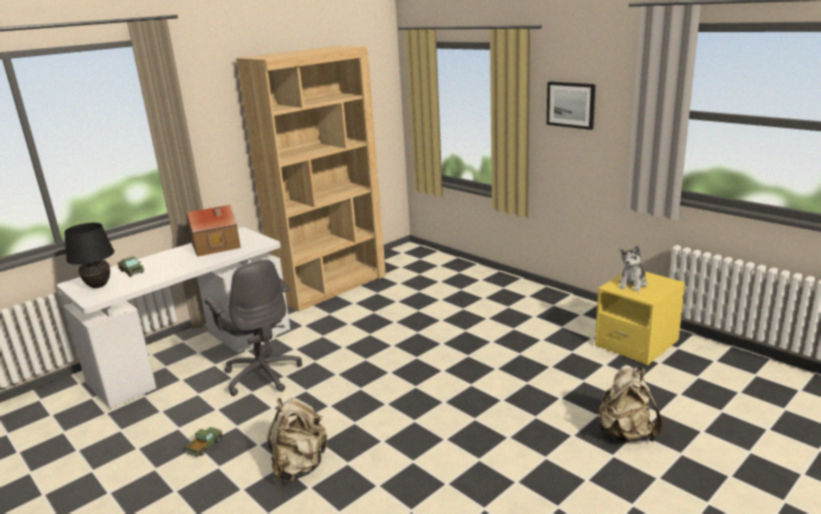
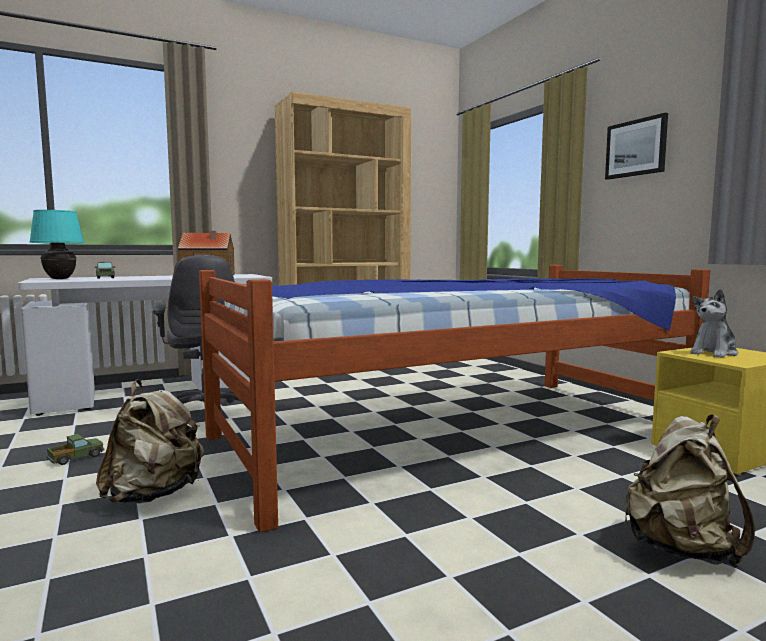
camera: 15 degrees right, 15 degrees down
(99, 286) = (60, 279): black table lamp -> turquoise table lamp
(463, 357) = (455, 432): none -> bed

